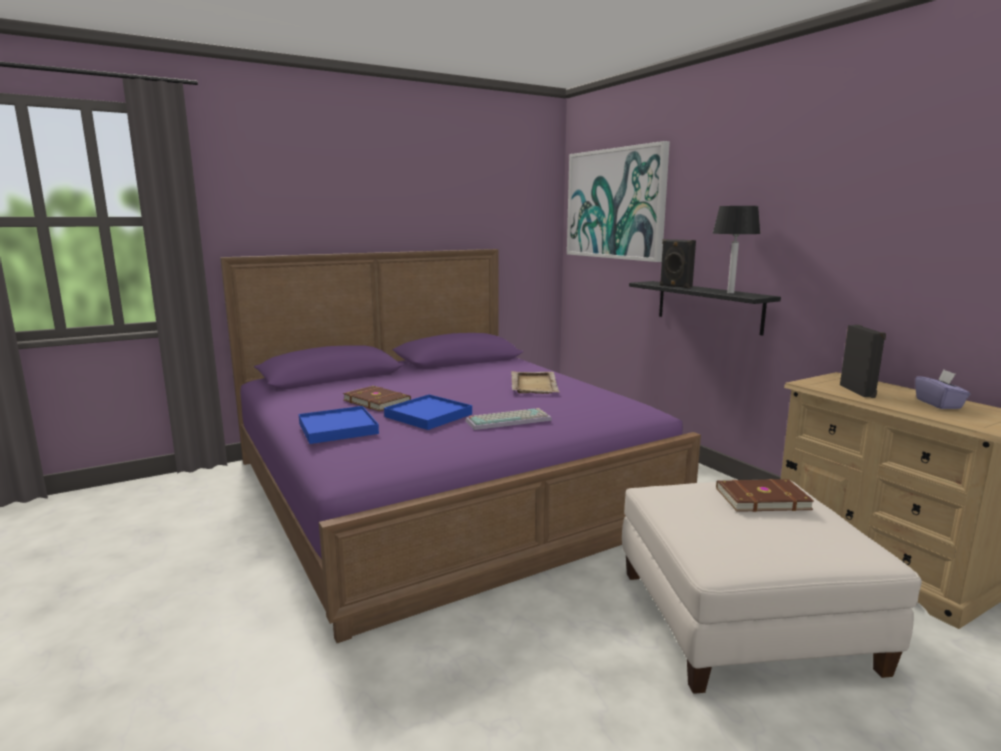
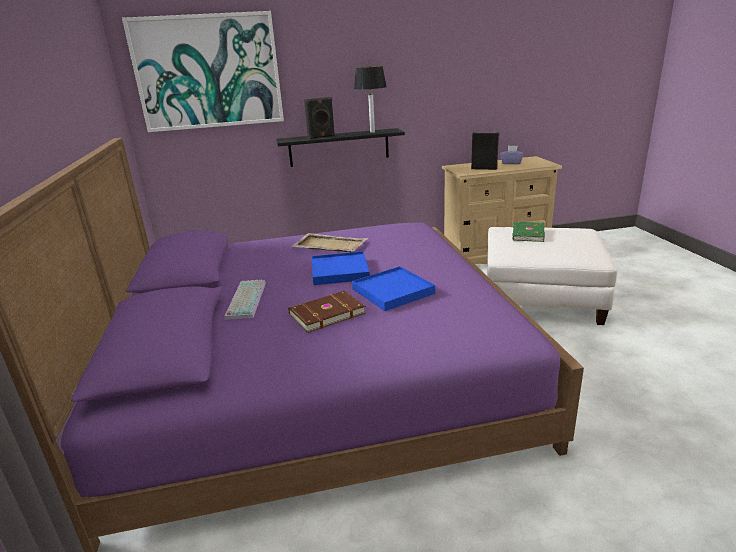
camera: 70 degrees left, 10 degrees up
(338, 428) = (410, 335): blue tray -> blue tray (340, 271)
(509, 420) = (422, 263): keyboard -> keyboard (245, 299)
(761, 498) = (527, 234): brown book -> green book

